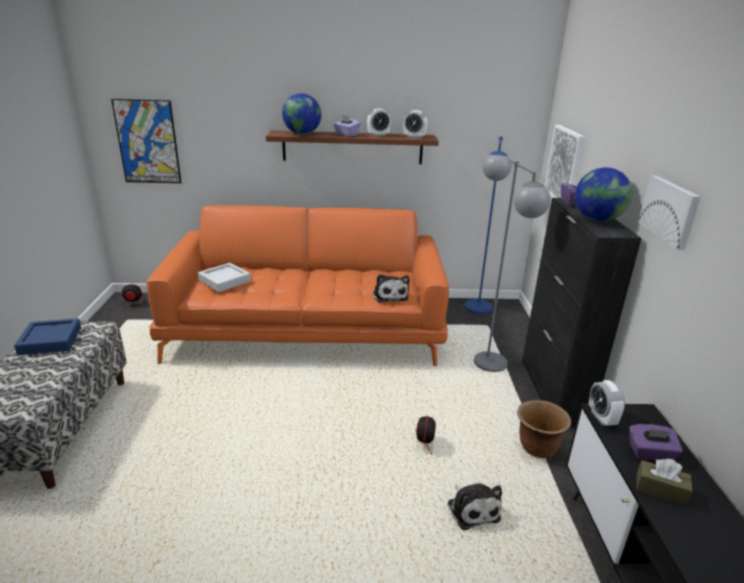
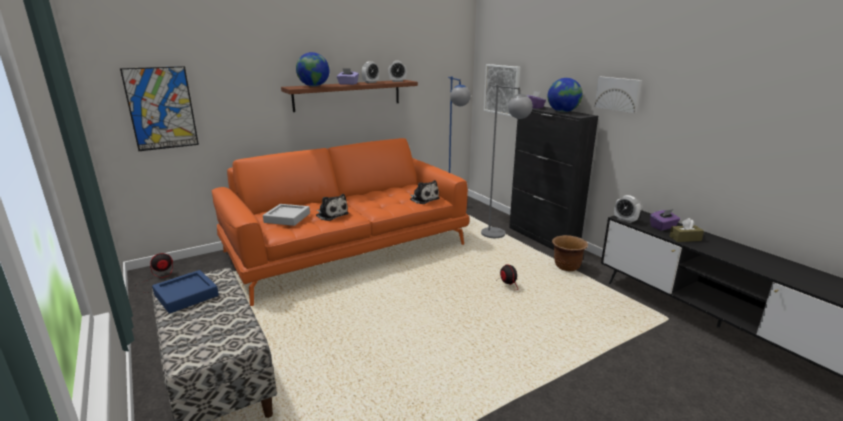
camera: 30 degrees left, 5 degrees down
(472, 509) = (569, 307): plush toy -> plush toy (331, 214)

